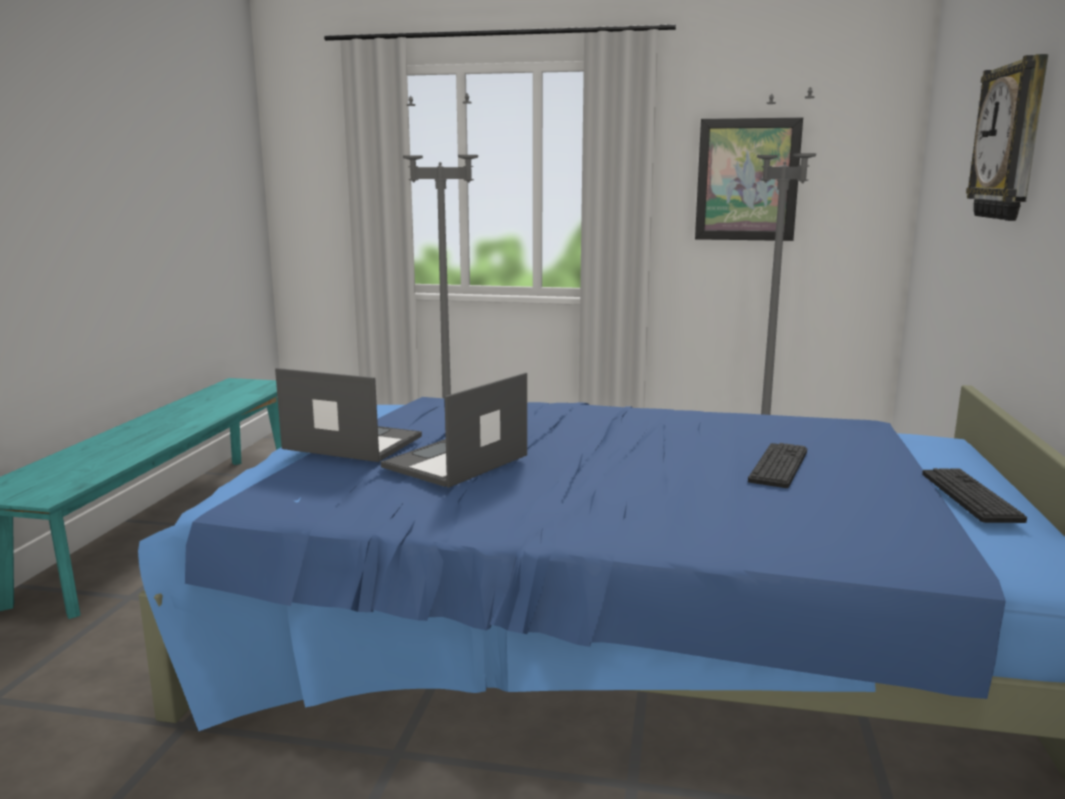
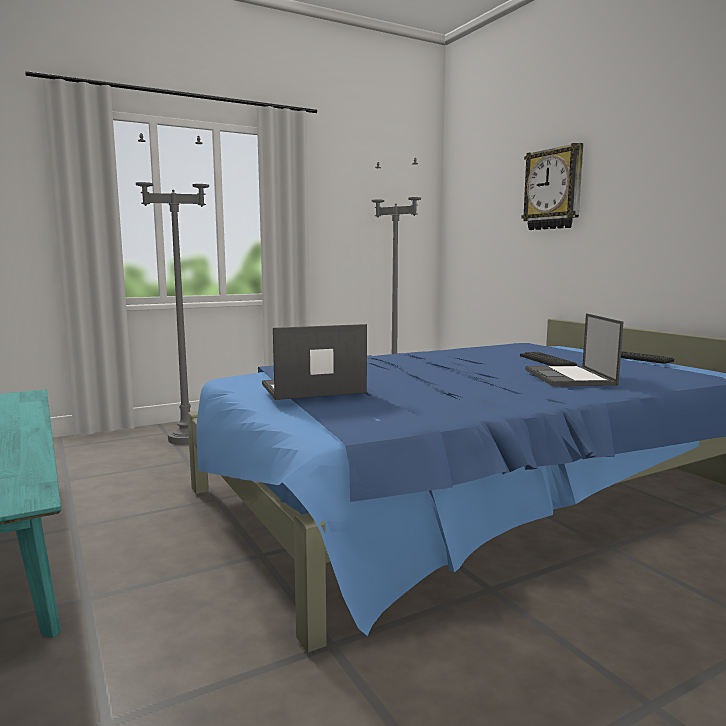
camera: 40 degrees left, 5 degrees down
(455, 462) = (410, 384): laptop -> laptop (570, 377)
(747, 180) = (357, 217): picture -> none

